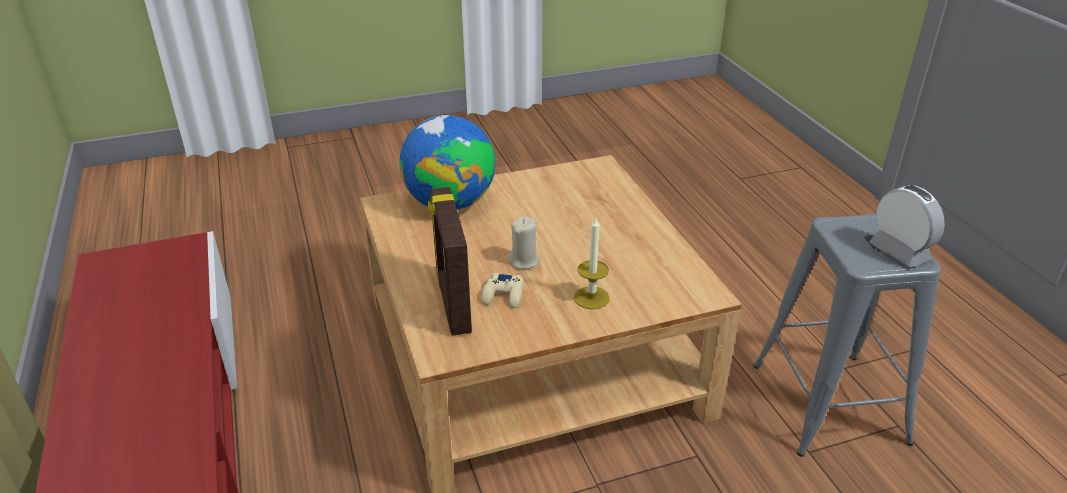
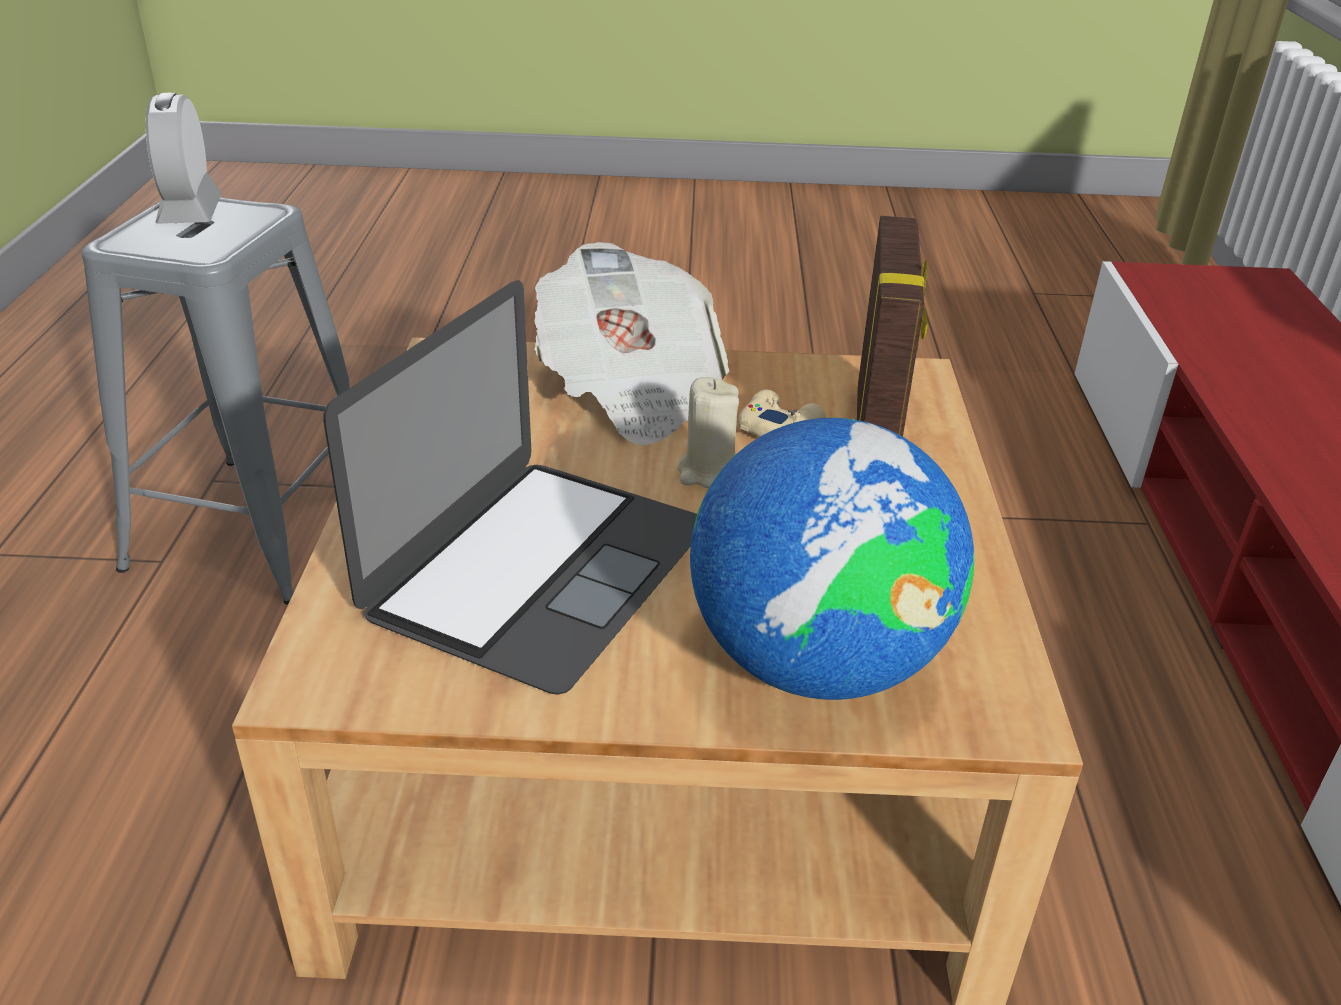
camera: 160 degrees left, 0 degrees up
(563, 208) = (540, 568): none -> laptop
(591, 298) = (633, 391): candle -> newspaper

